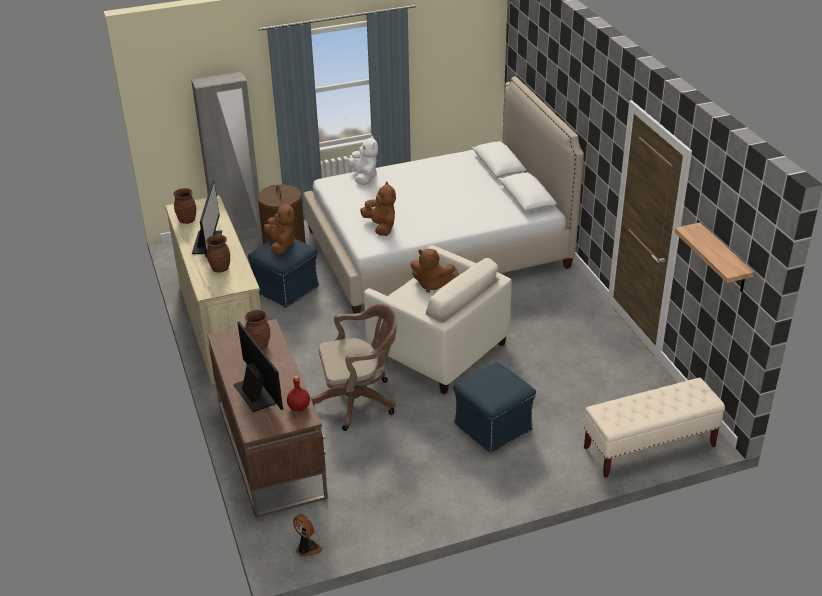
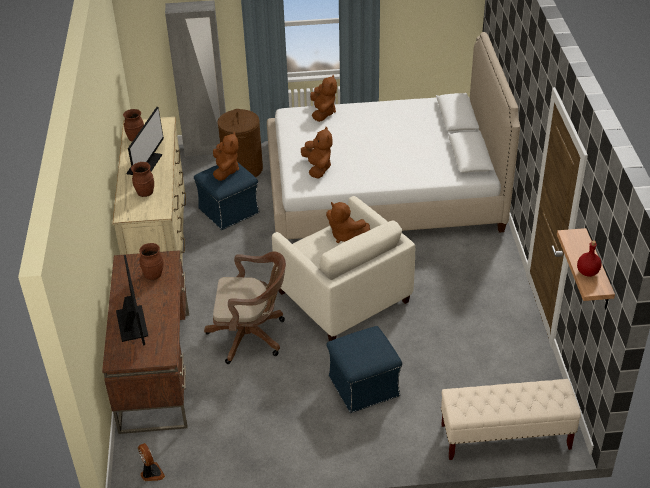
camera: 15 degrees right, 5 degrees up
(299, 407) = (163, 345): red bottle -> red bottle (588, 272)
(364, 177) = (323, 113): white plush toy -> brown plush toy

